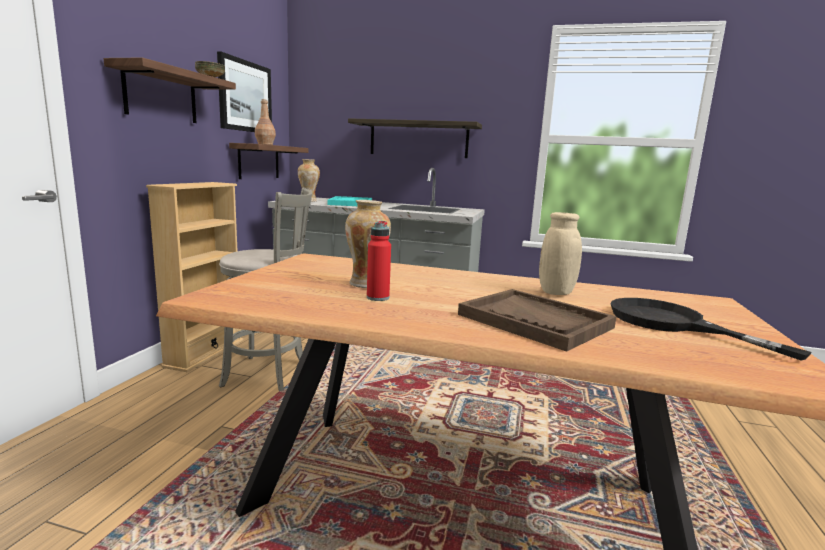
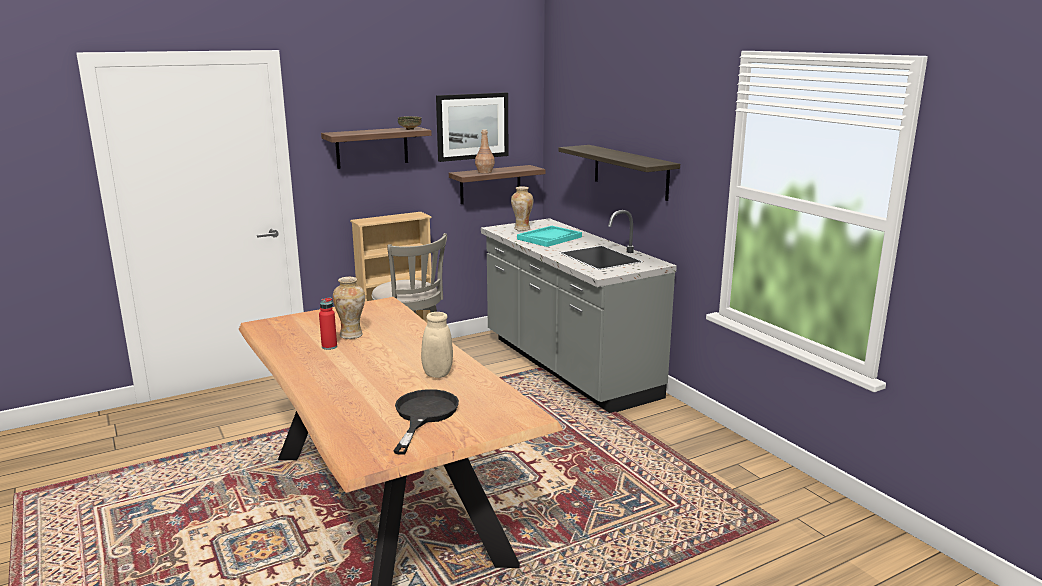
camera: 45 degrees right, 5 degrees up
(535, 321) = (356, 386): brown tray -> none

